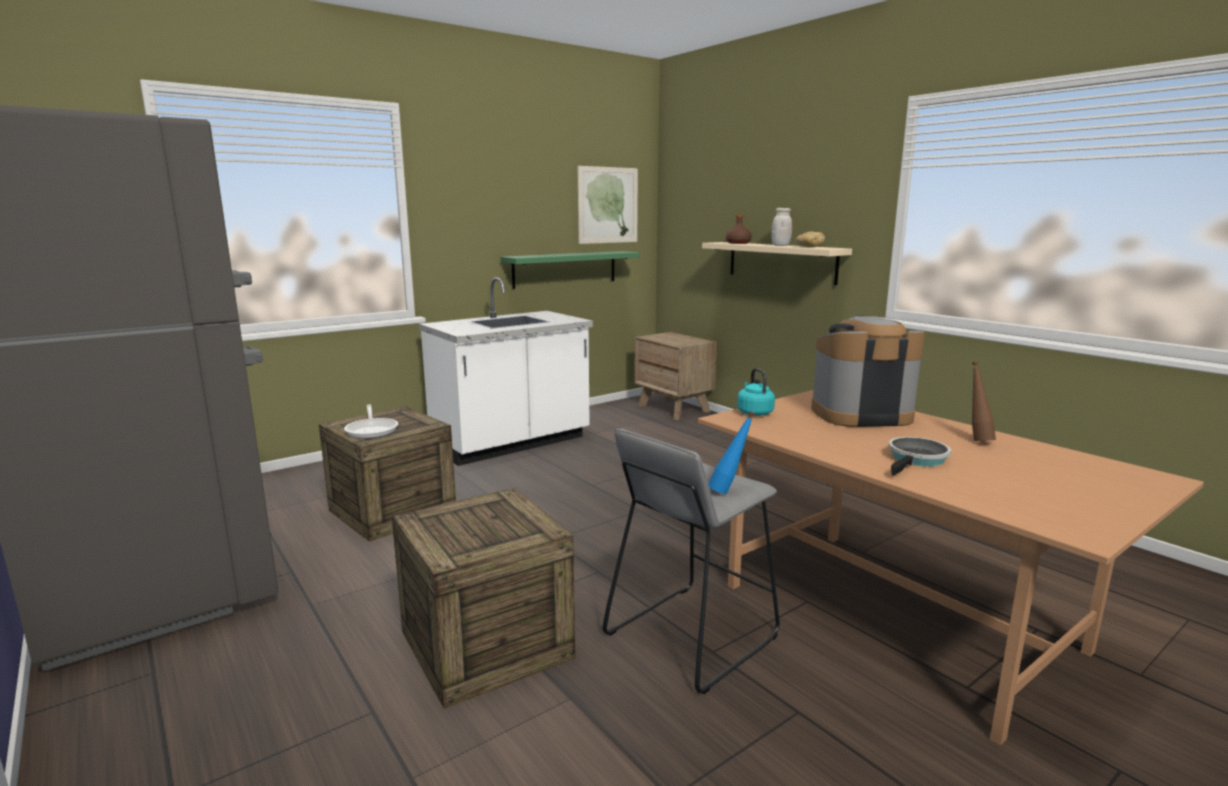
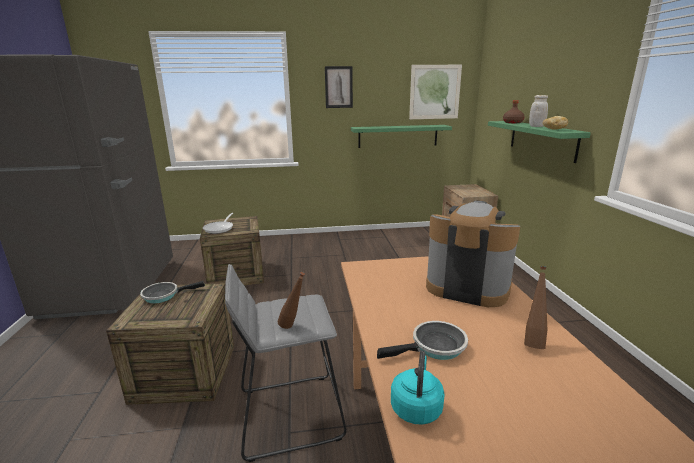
camera: 30 degrees right, 5 degrees up
(447, 519) = (164, 295): none -> frying pan
(481, 195) = (338, 87): none -> picture
(512, 443) = (338, 245): white counter -> none
(729, 491) = (293, 327): blue bottle -> brown bottle
(754, 412) = (386, 265): turquoise kettle -> turquoise kettle (416, 407)
(781, 262) = (542, 139): beige shelf -> green shelf

